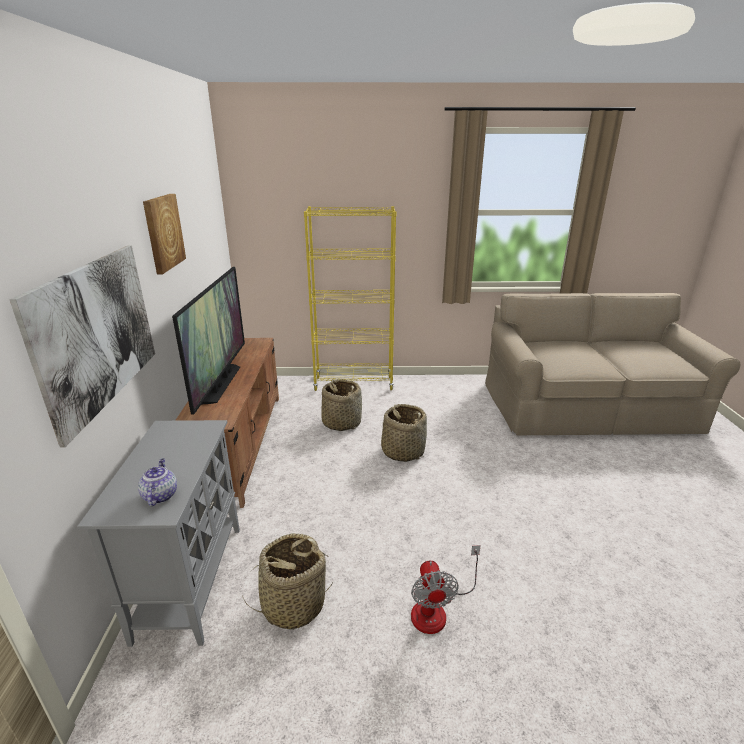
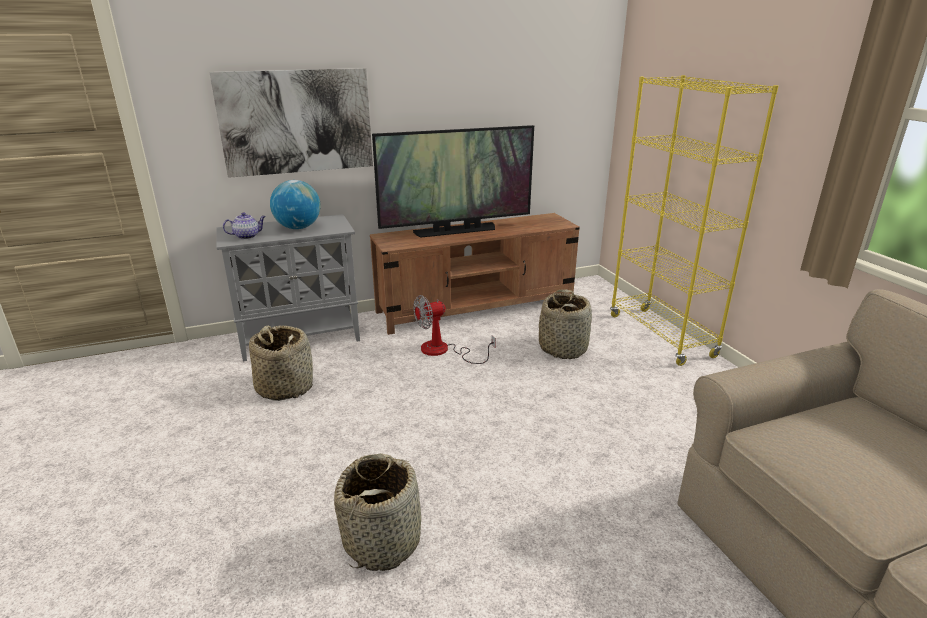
camera: 70 degrees right, 0 degrees up
(163, 232) = (437, 69): picture -> none
(172, 454) = (298, 228): none -> globe
(402, 451) = (540, 401): basket -> basket (383, 540)
(437, 609) = (291, 469): fan -> fan (443, 351)

